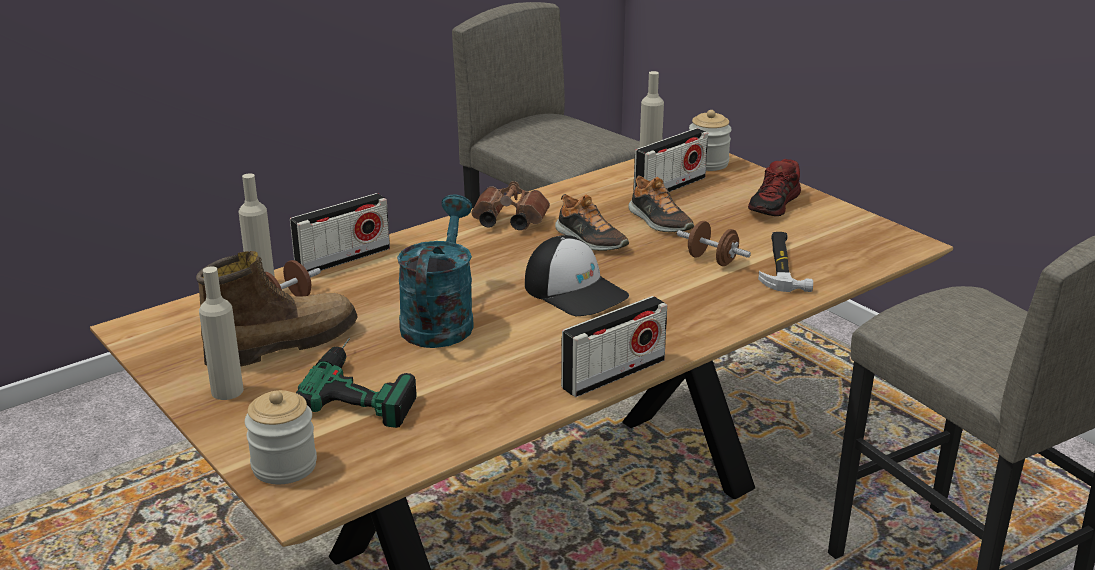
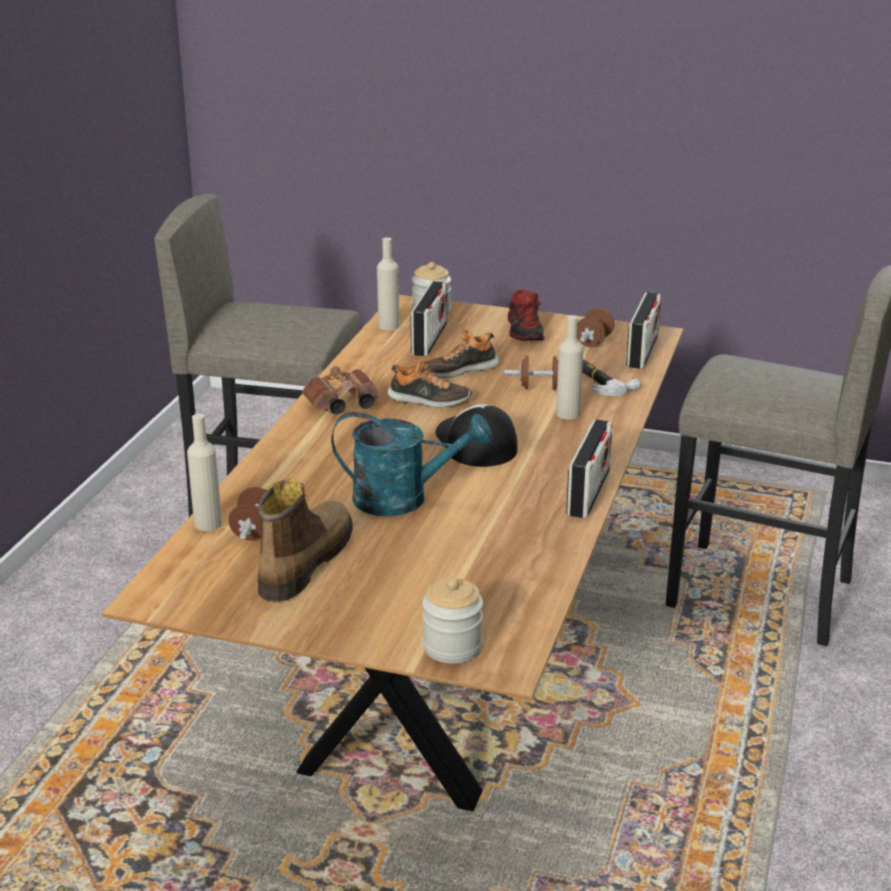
camera: 35 degrees left, 0 degrees up
(227, 391) = (318, 614): beige bottle -> beige bottle (568, 414)
(343, 259) = (247, 479): radio -> radio (642, 351)
(366, 386) = (424, 568): power drill -> none
(440, 319) = (404, 499): turquoise watering can -> turquoise watering can turned 120 degrees clockwise
(576, 291) = (475, 443): cap -> cap turned 120 degrees counterclockwise
(659, 221) = (460, 370): shoe -> shoe turned 135 degrees clockwise
(831, 233) = (593, 342): none -> brown dumbbell

